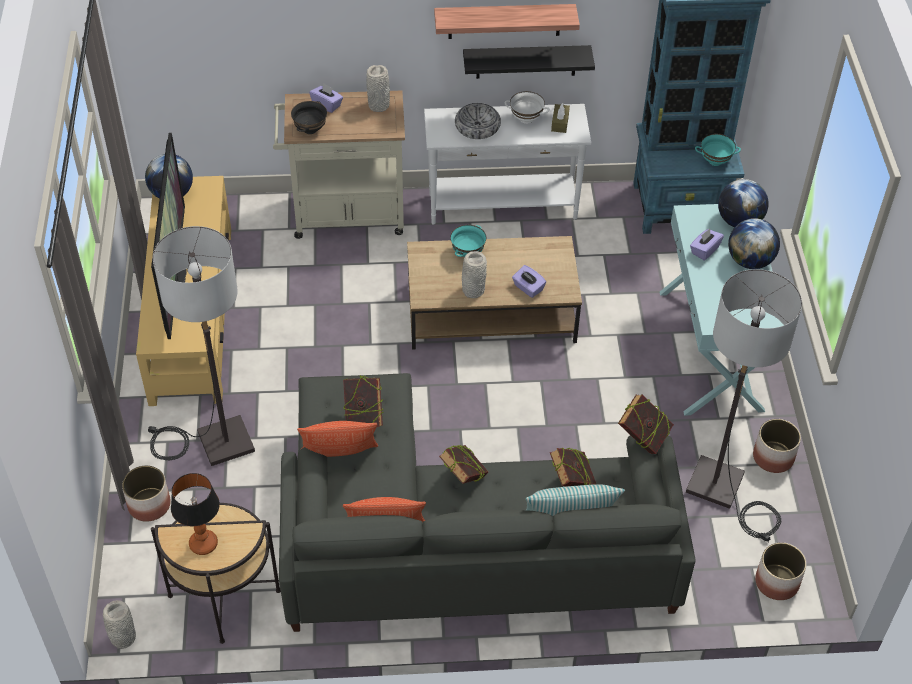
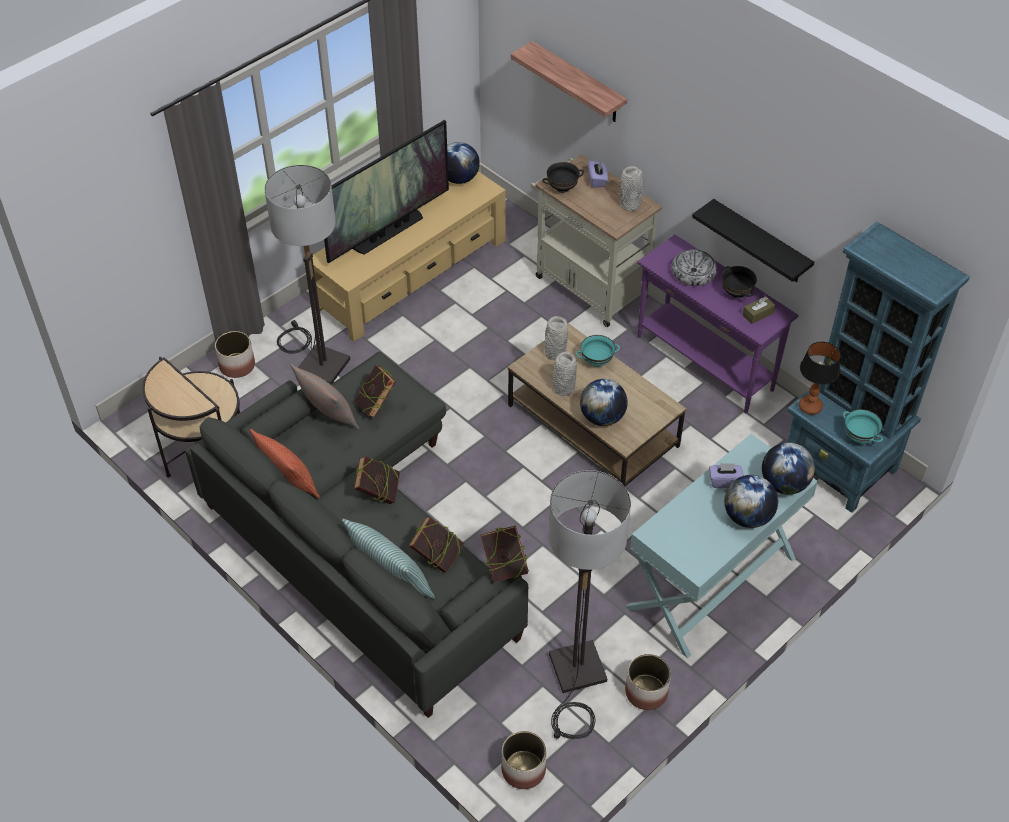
camera: 50 degrees right, 0 degrees up
(122, 638) = (127, 426): grey vase -> grey vase (555, 353)
(203, 543) = (171, 389): table lamp -> table lamp (810, 406)
(339, 458) = (328, 416): orange pillow -> grey pillow
(503, 206) = (706, 363): white console table -> purple console table
(504, 21) = (748, 193): shelf -> shelf (578, 83)
(526, 119) = (736, 293): white bowl -> black bowl
(528, 288) = (602, 417): purple tissue box -> globe

